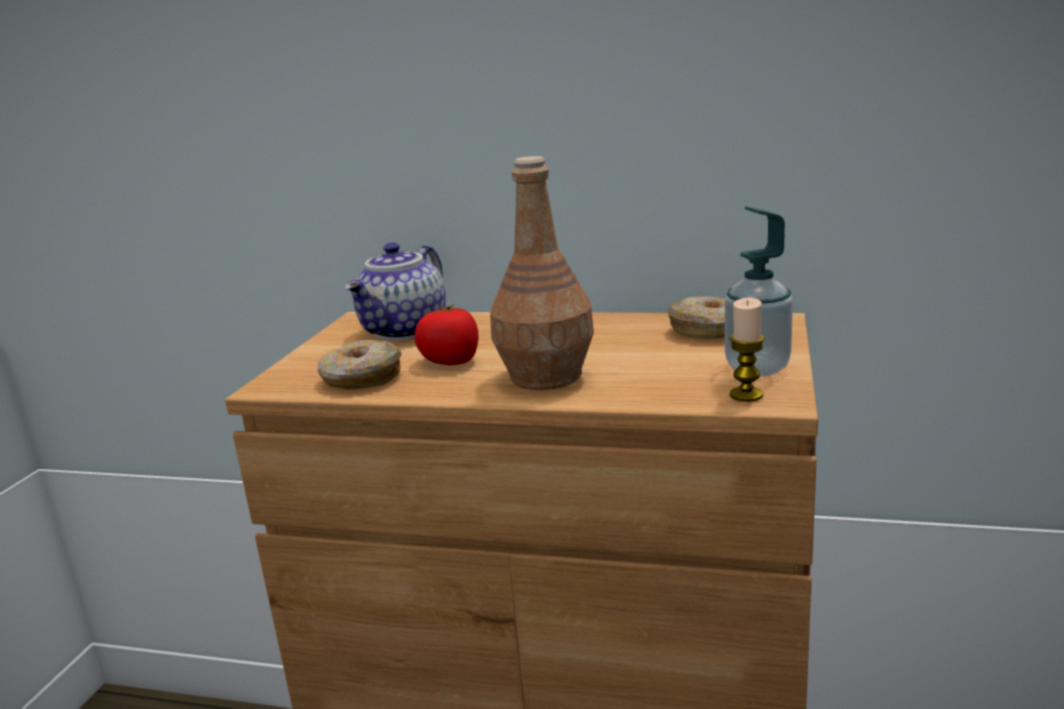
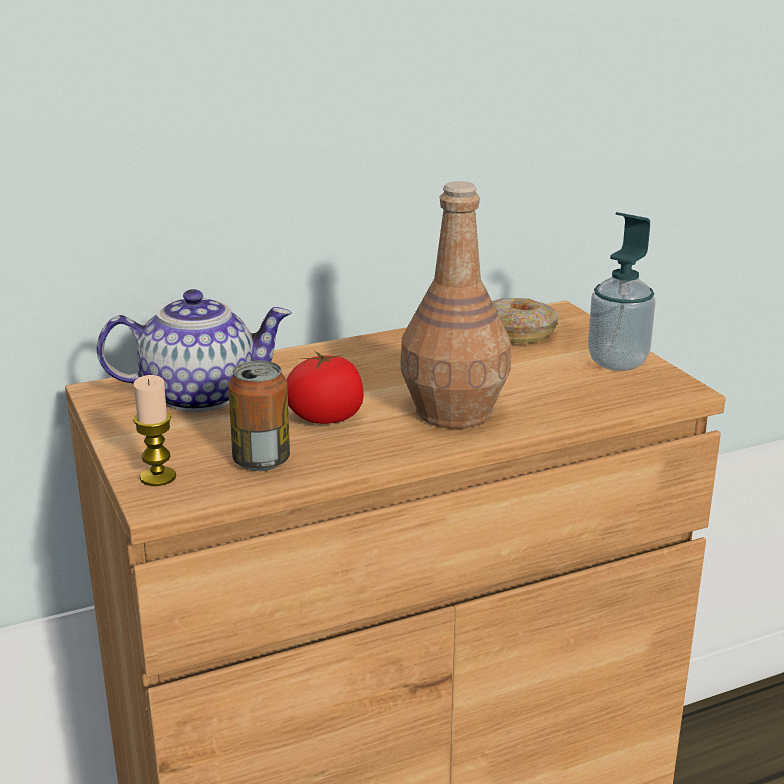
camera: 40 degrees left, 5 degrees up
(361, 379) = (261, 461): donut -> can
(405, 331) = (201, 394): teapot -> teapot turned 90 degrees counterclockwise
(746, 395) = (648, 389): candle -> candle (158, 477)

